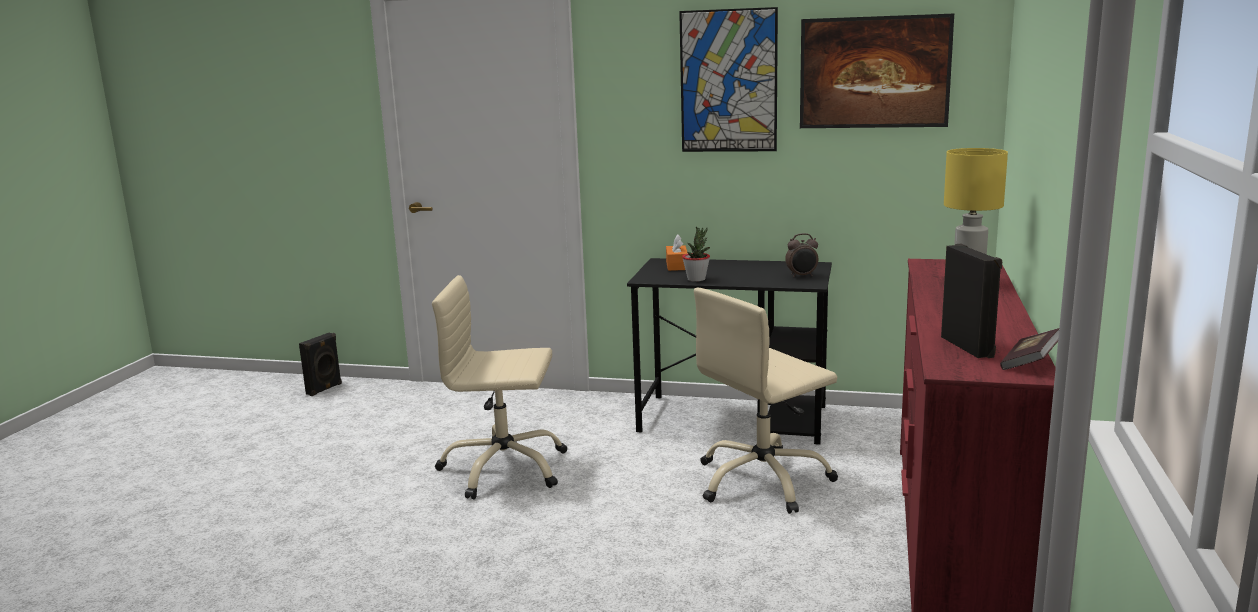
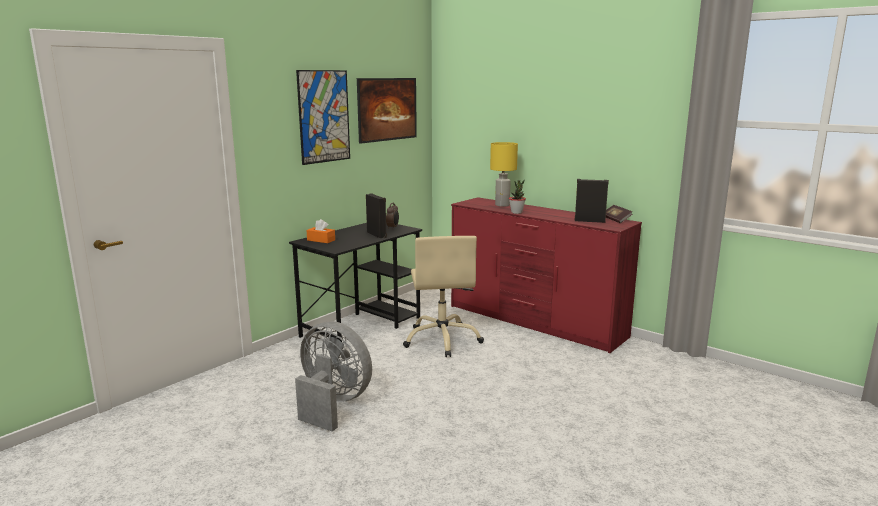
camera: 65 degrees left, 0 degrees up
(325, 389) = (30, 459): black speaker -> black speaker (377, 235)
(504, 469) = (332, 404): beige office chair -> grey fan
(696, 279) = (358, 242): potted plant -> potted plant (516, 212)

